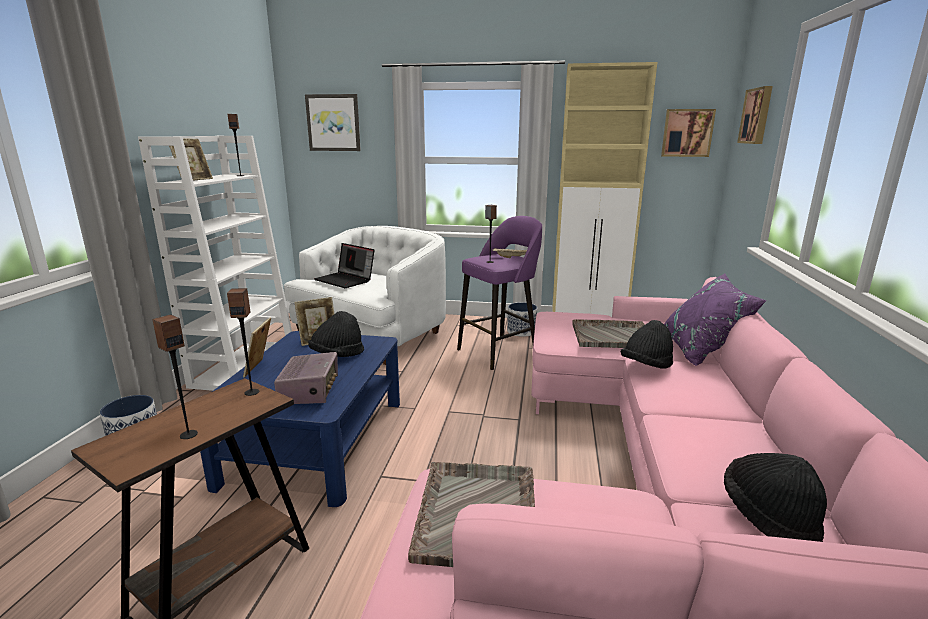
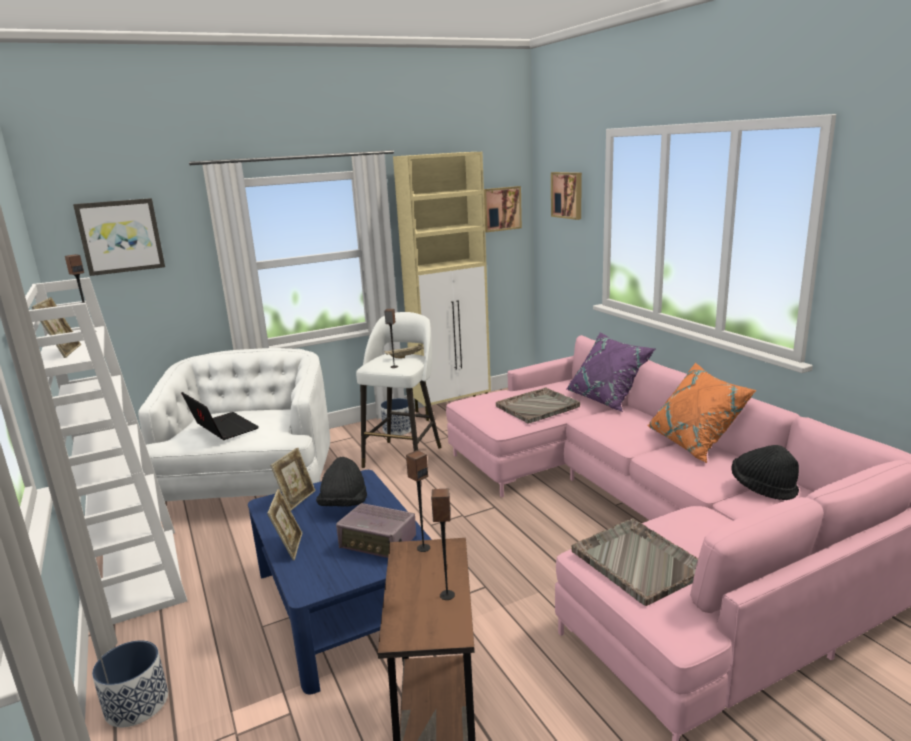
camera: 35 degrees left, 0 degrees up
(260, 368) = (289, 547): picture frame -> picture frame turned 150 degrees counterclockwise
(310, 391) = (378, 543): radio -> radio turned 150 degrees clockwise
(346, 280) = (222, 428): laptop -> laptop turned 135 degrees counterclockwise
(499, 352) = (404, 456): purple stool -> white stool
(646, 366) = (591, 423): black hat -> none
(746, 427) = (694, 443): none -> orange pillow

